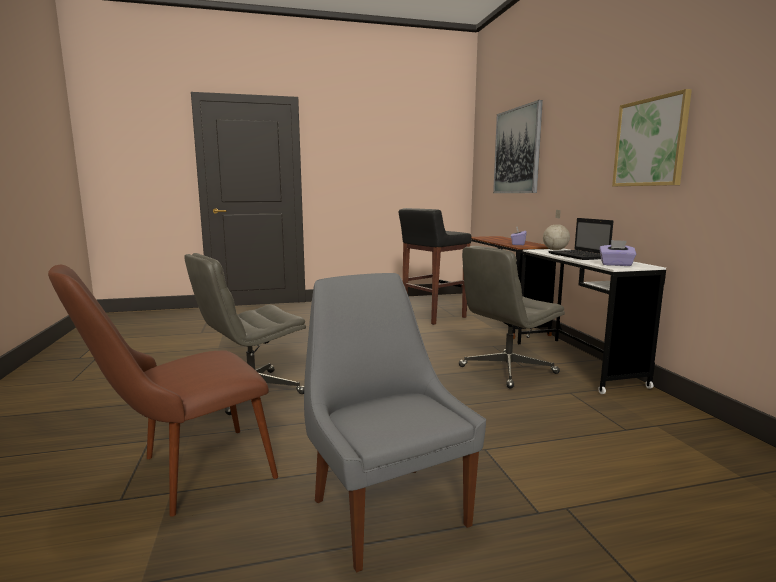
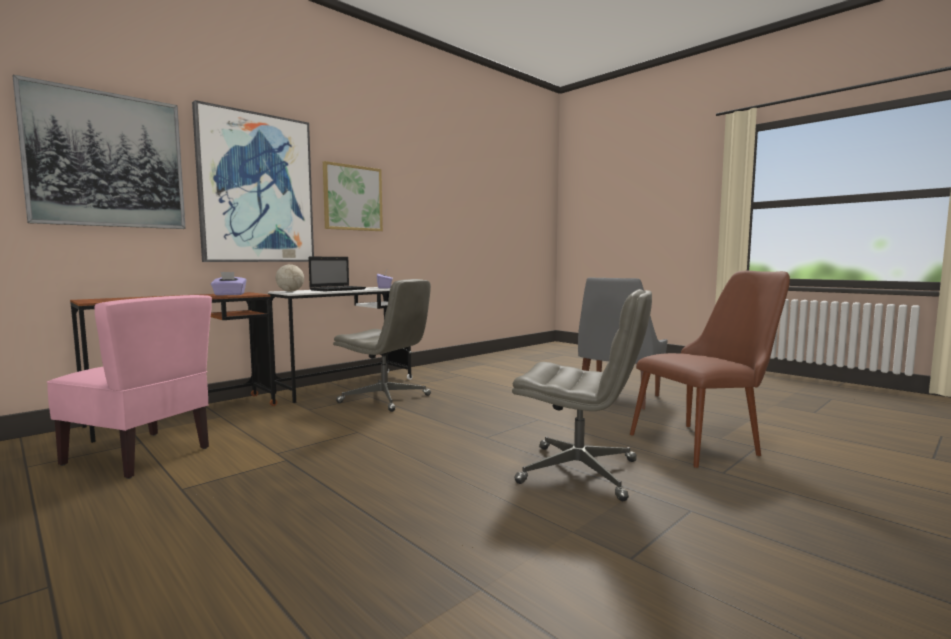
camera: 120 degrees left, 5 degrees down
(183, 475) = (707, 441): brown chair -> brown chair turned 45 degrees counterclockwise
(432, 316) = (140, 455): black stool -> pink chair
(573, 153) = (256, 189): none -> picture

